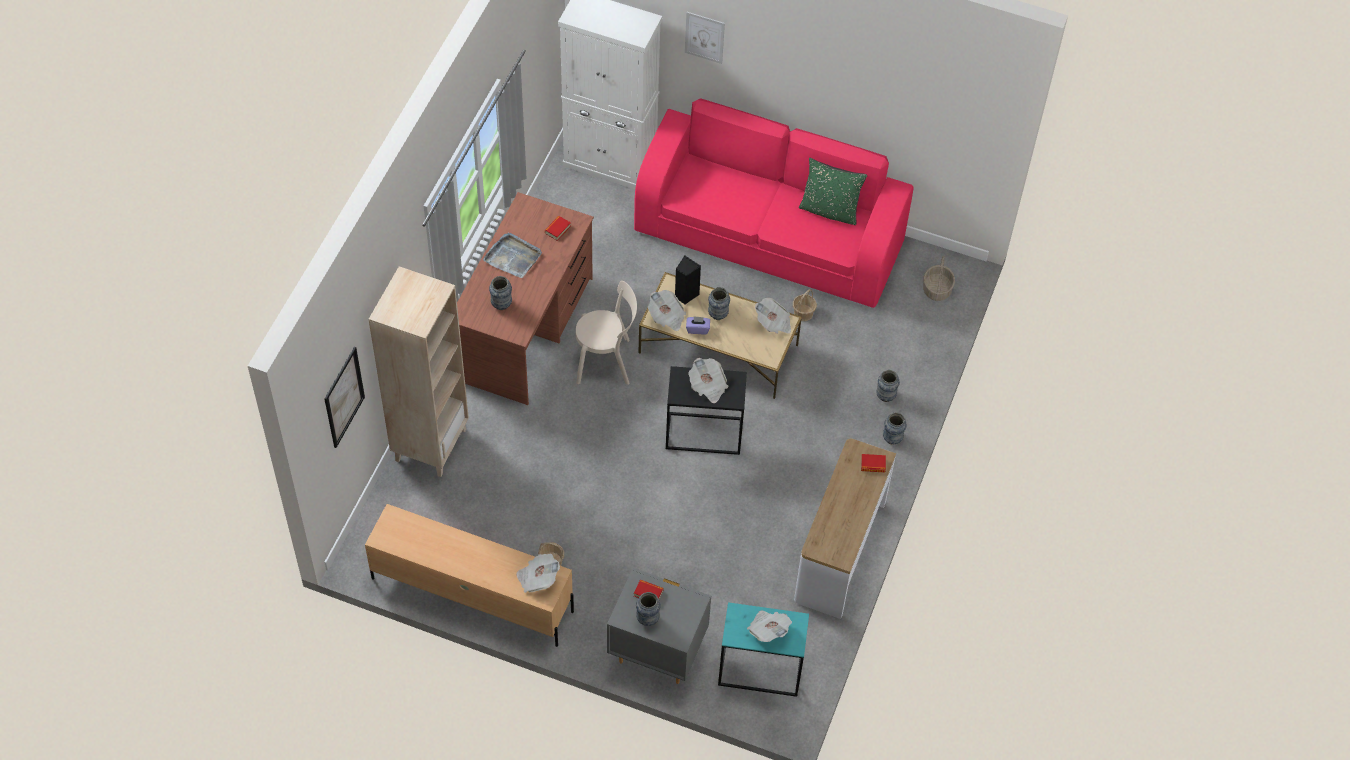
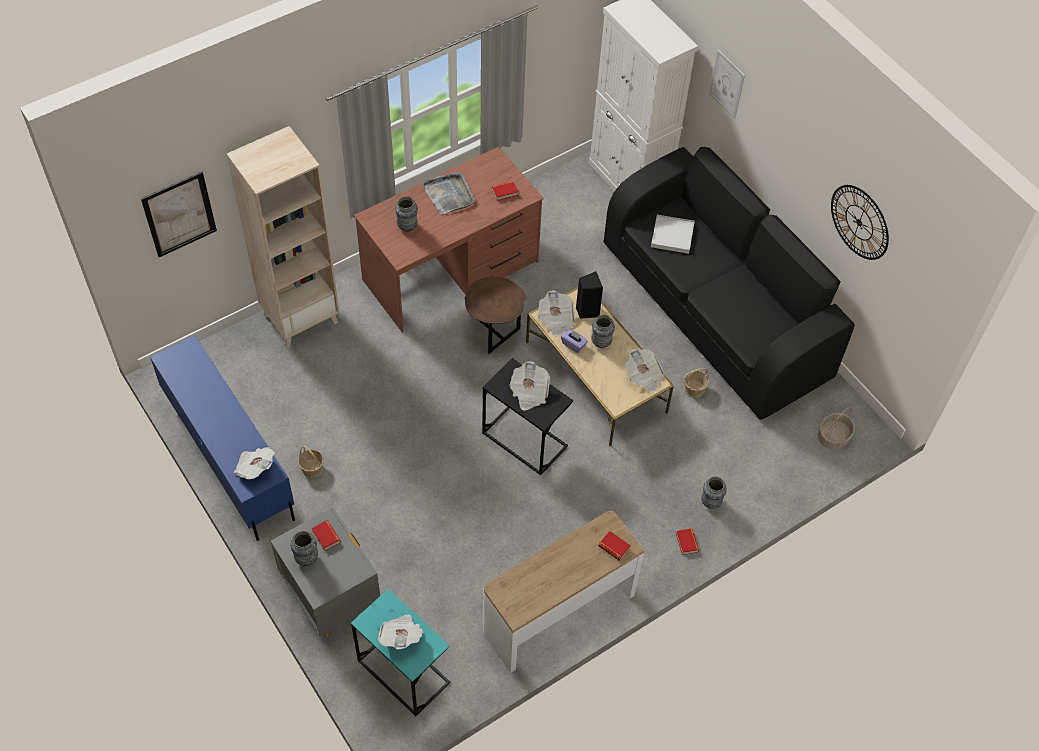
camera: 35 degrees right, 0 degrees up
(471, 594) = (229, 455): beige tv stand -> blue tv stand
(606, 361) = (494, 334): beige chair -> brown side table
(707, 191) = (672, 236): none -> white tray
(769, 237) = (715, 310): pink sofa -> black sofa
(829, 210) = (769, 308): green pillow -> none
(890, 99) = (859, 222): none -> wall clock
(892, 439) = (687, 543): vase -> book

